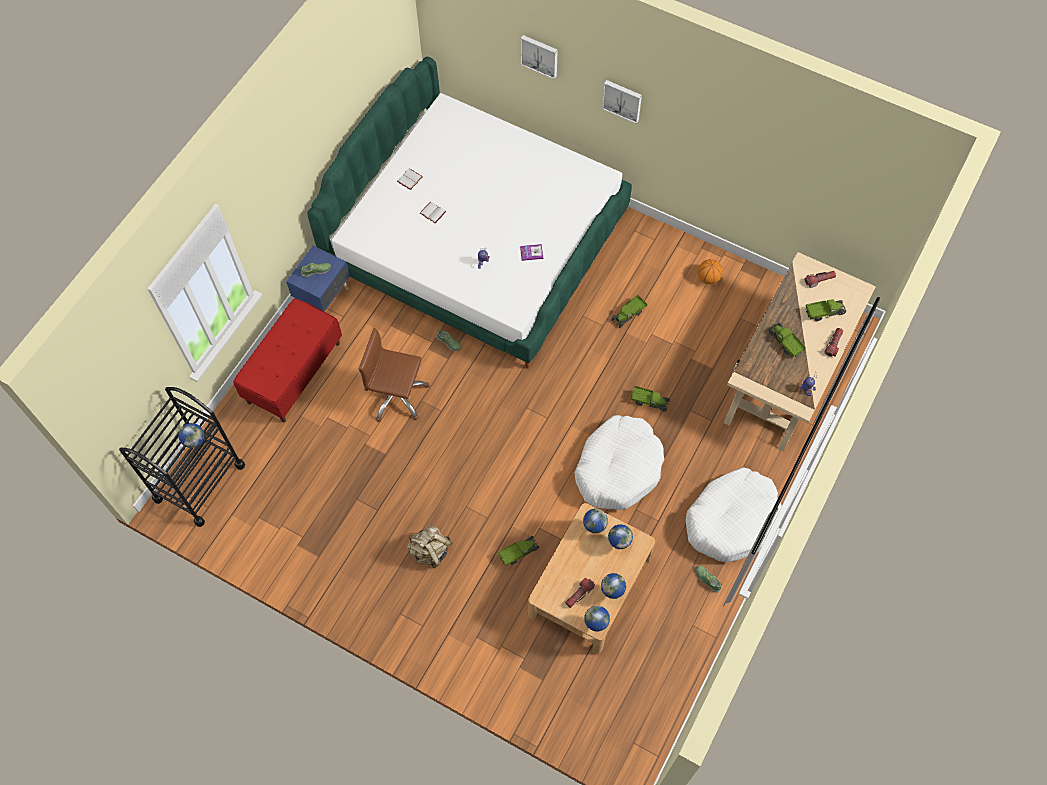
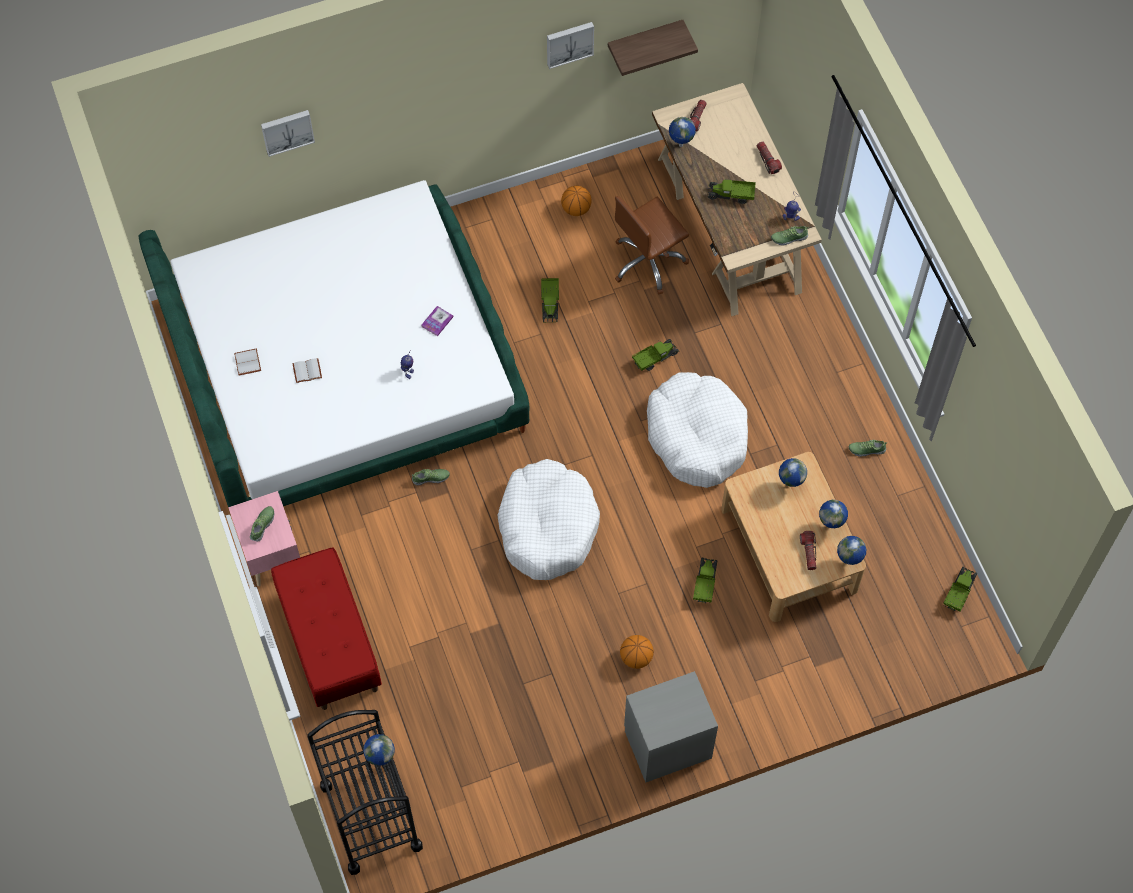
camera: 50 degrees left, 0 degrees up
(325, 298) = (271, 553): blue nightstand -> pink nightstand
(387, 615) = (667, 743): none -> grey nightstand
(396, 396) = (445, 567): brown office chair -> brown office chair (648, 262)
(430, 551) = (636, 657): beige backpack -> basketball
(593, 528) = (757, 492): globe -> globe (680, 145)
(622, 100) = (399, 106): picture -> picture (569, 43)
(732, 520) = (829, 385): white dog bed -> white dog bed (547, 526)
(789, 400) = (789, 237): none -> shoe
(819, 193) = (645, 40): none -> shelf
(824, 312) = (730, 141): toy truck -> toy truck (958, 592)

